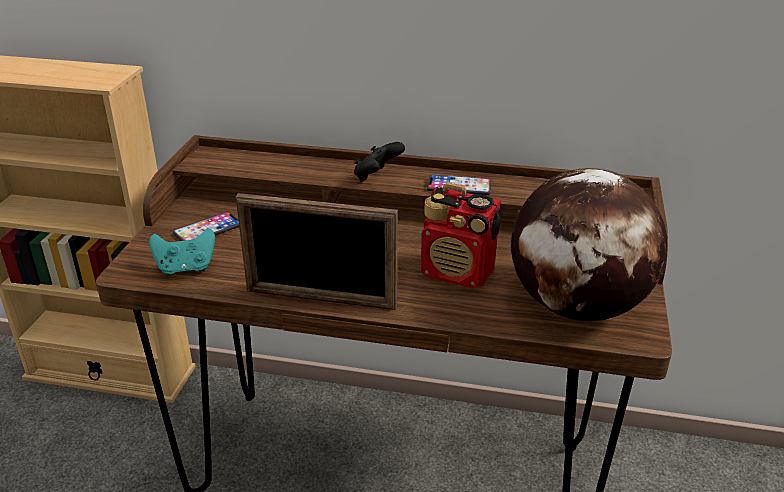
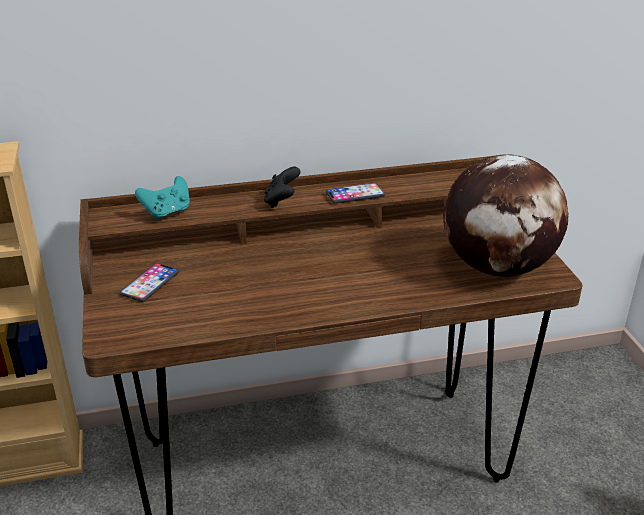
camera: 25 degrees left, 0 degrees up
(186, 268) = (161, 321): turquoise game controller -> turquoise game controller (167, 212)
(320, 299) = (303, 315): picture frame -> none
(458, 273) = (393, 266): radio -> none

